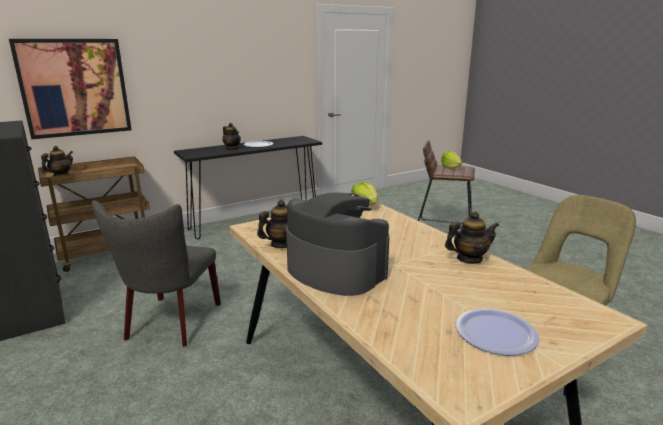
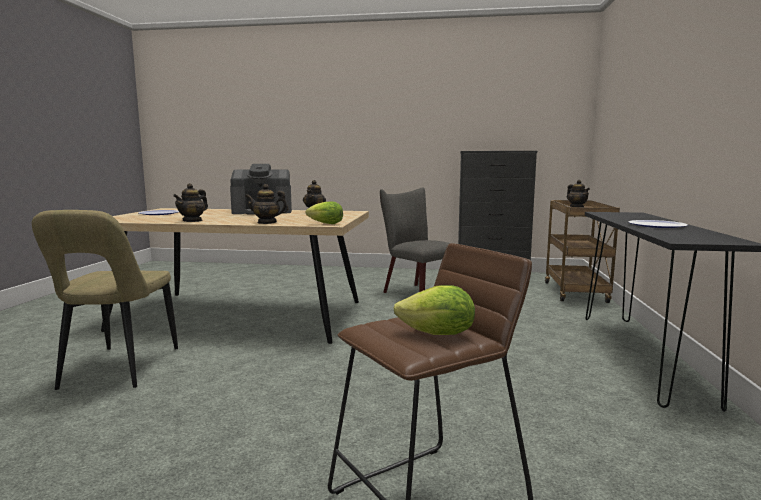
camera: 130 degrees right, 10 degrees down
(74, 88) = (619, 130): picture -> none
(232, 148) = (635, 219): teapot -> teapot (267, 222)

